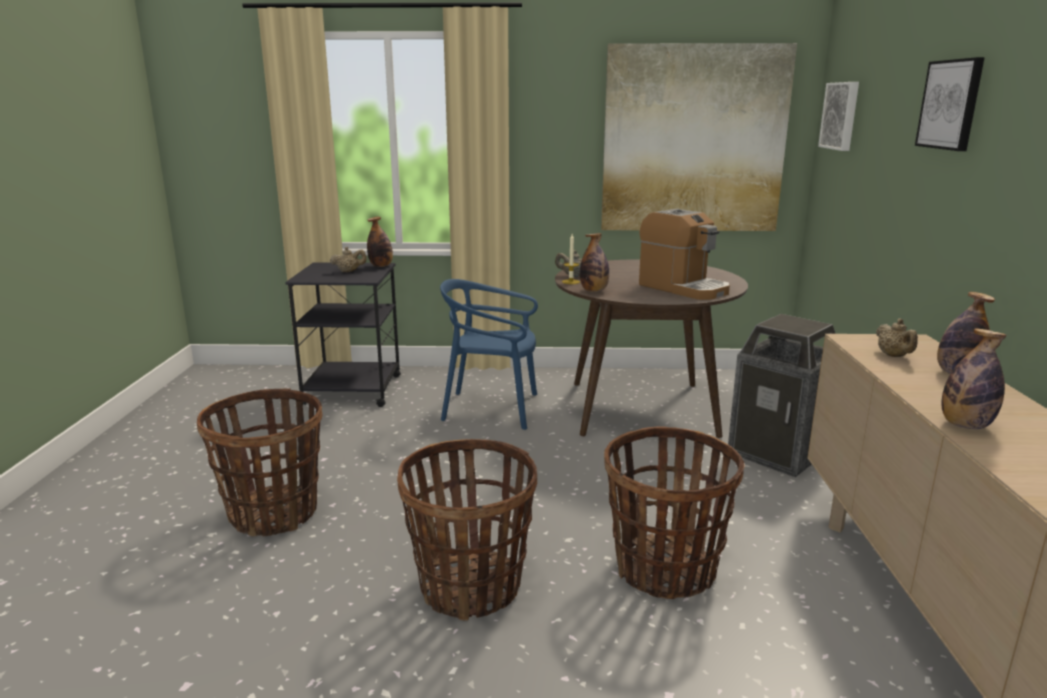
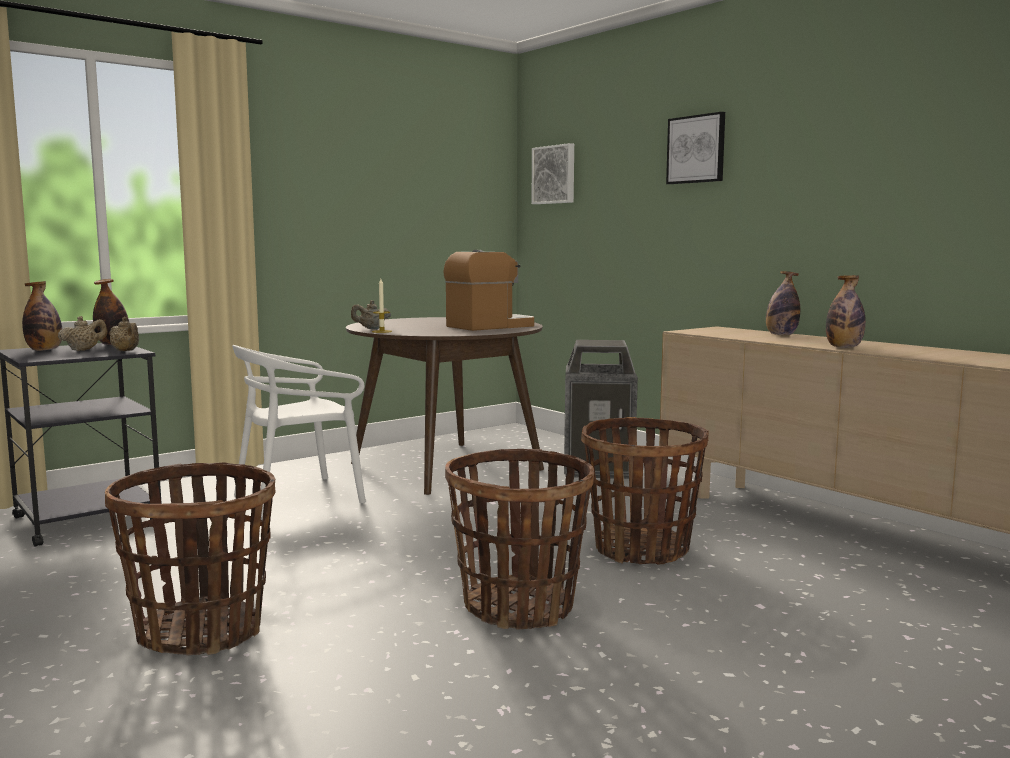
camera: 40 degrees left, 10 degrees down
(492, 409) = (299, 497): blue chair -> white chair
(594, 291) = (422, 333): bottle -> bottle (44, 350)
(683, 288) = (490, 326): coffee machine -> coffee machine turned 45 degrees counterclockwise
(693, 140) = (424, 198): picture -> none
(893, 356) = (730, 334): beige teapot -> beige teapot (126, 351)

